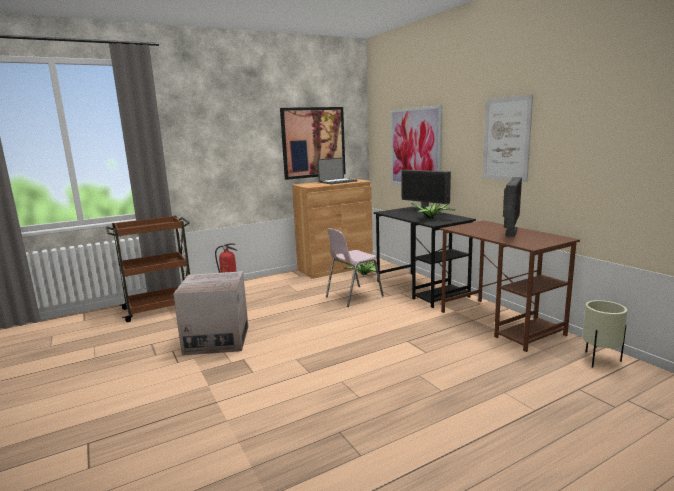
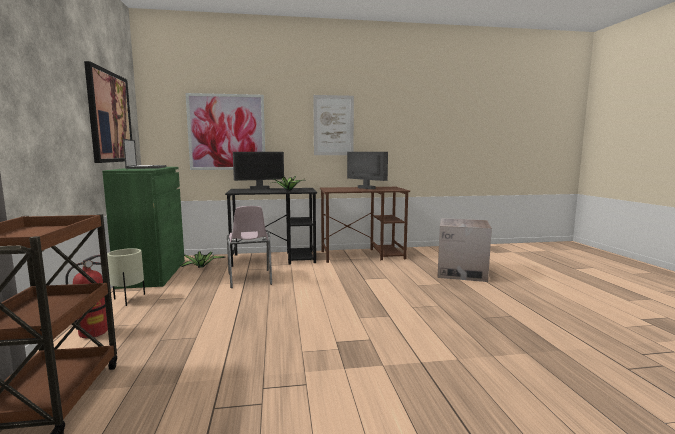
camera: 70 degrees left, 5 degrees down
(217, 340) = (267, 353): cardboard box -> cardboard box (461, 272)
(335, 268) = (153, 273): brown cabinet -> green cabinet
(599, 360) = (425, 251): beige planter -> beige planter (128, 300)

